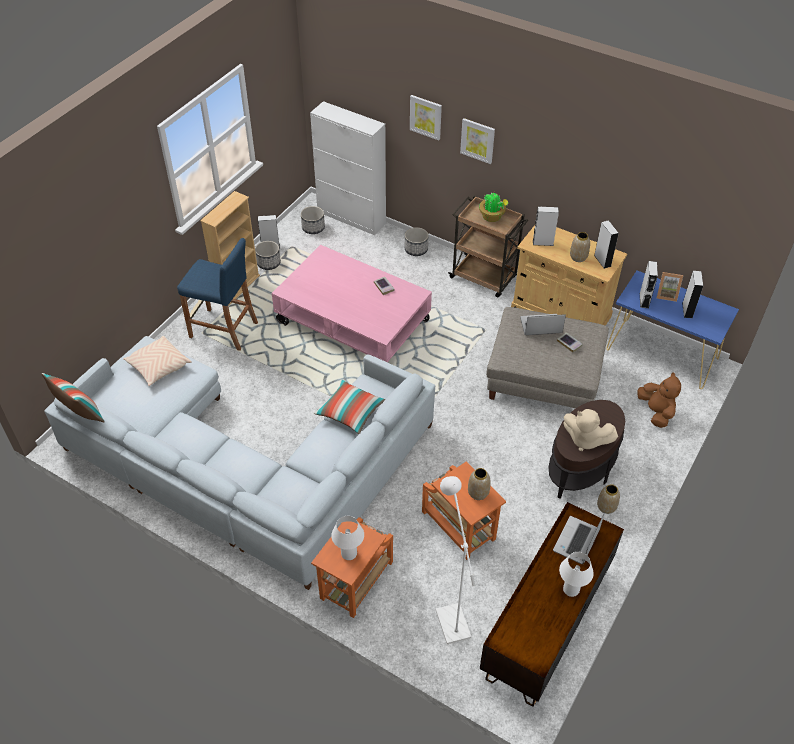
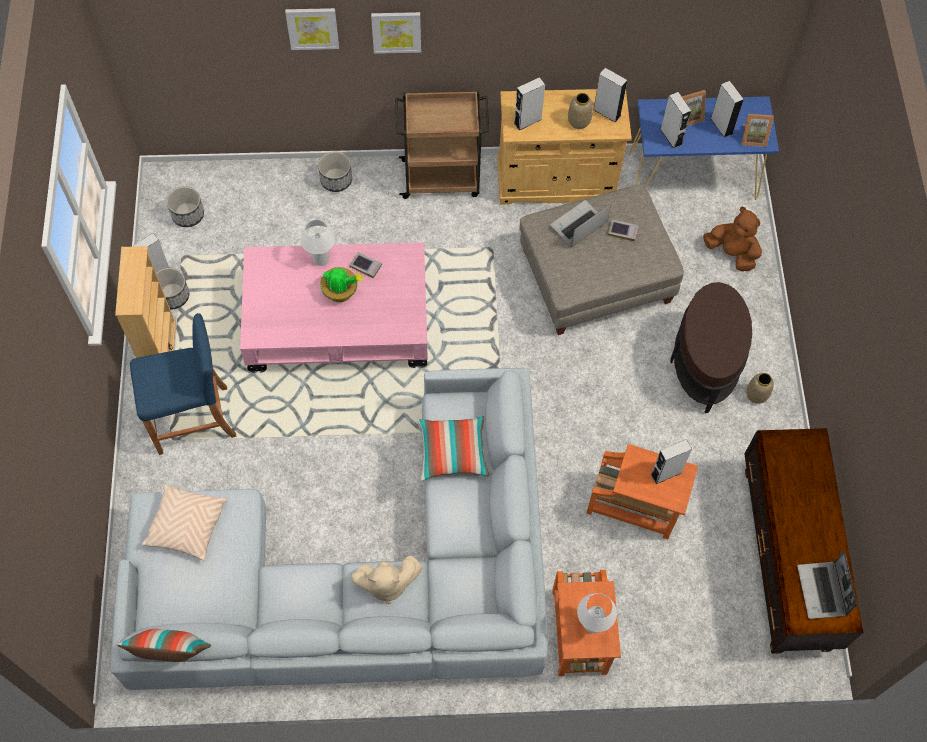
camera: 35 degrees left, 15 degrees up
(351, 217) = (224, 174): white cabinet -> none
(450, 616) = (695, 610): white floor lamp -> none
(478, 493) = (666, 473): vase -> grey speaker
(492, 217) = (443, 112): potted plant -> potted plant (341, 292)
(571, 589) = (824, 525): white table lamp -> white table lamp (320, 259)
(577, 541) = (795, 469): laptop -> laptop (822, 591)
(585, 439) = (721, 344): beige plush toy -> beige plush toy (386, 584)
(706, 327) = (753, 137): none -> picture frame

